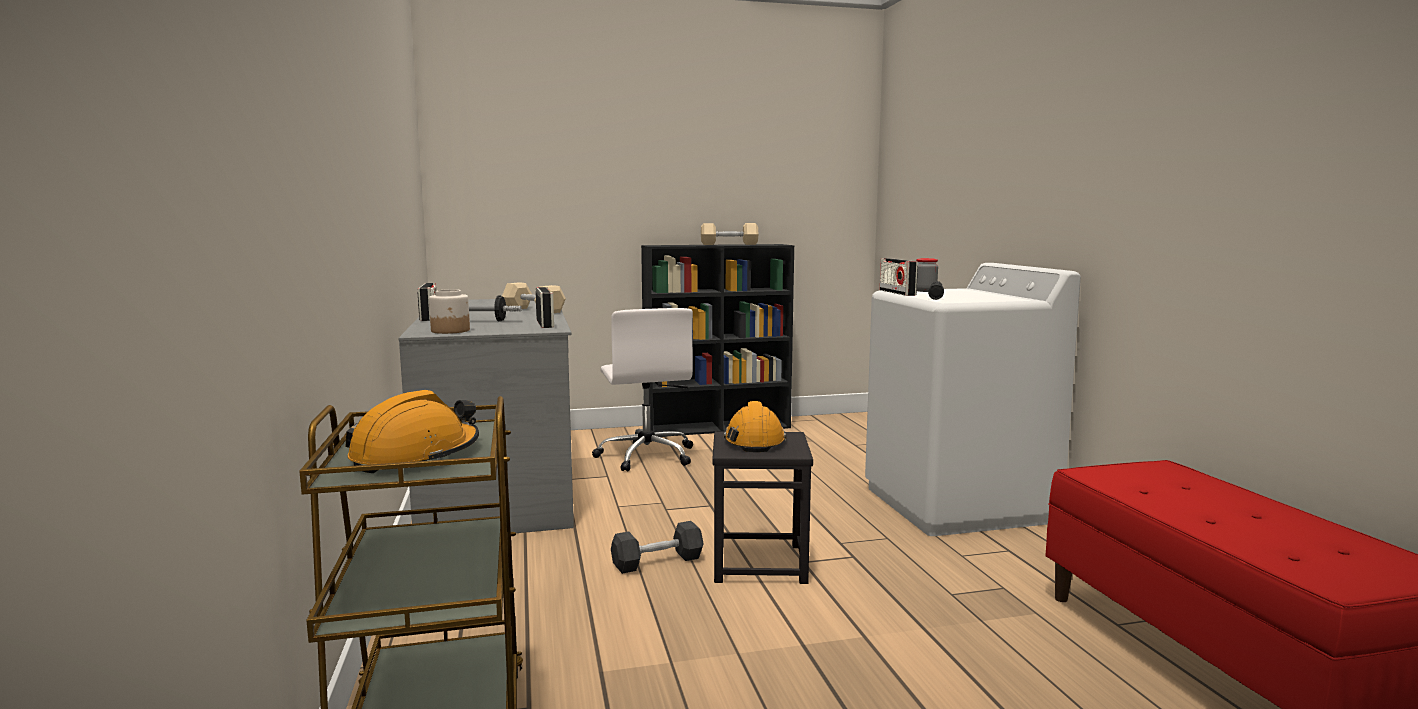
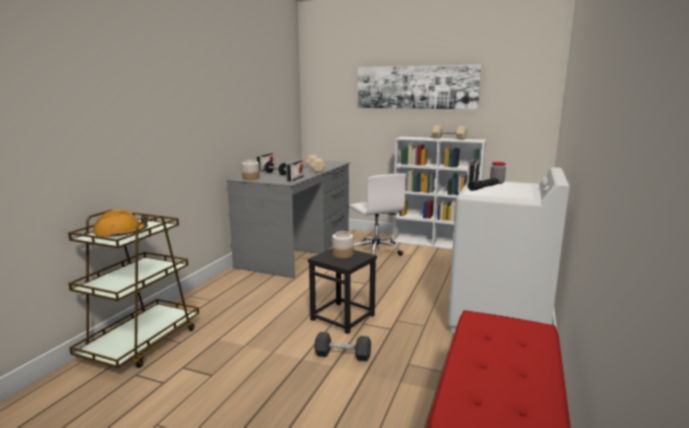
camera: 35 degrees right, 5 degrees up
(646, 456) = (375, 251): white office chair -> white office chair turned 45 degrees counterclockwise
(657, 562) = (302, 303): black dumbbell -> black dumbbell (342, 355)
(662, 158) = (416, 87): none -> picture
(718, 427) = (435, 243): black bookcase -> white bookcase
(754, 441) = (342, 254): orange hard hat -> jar

